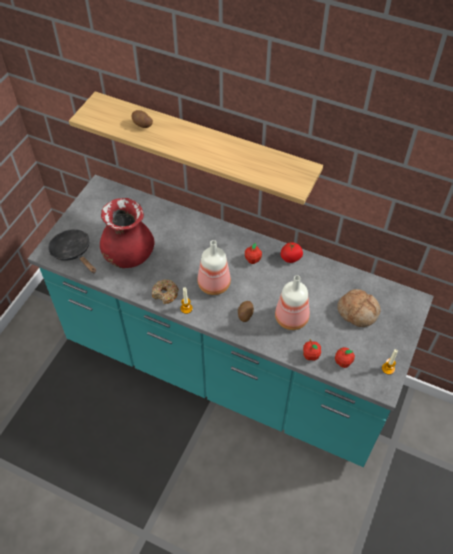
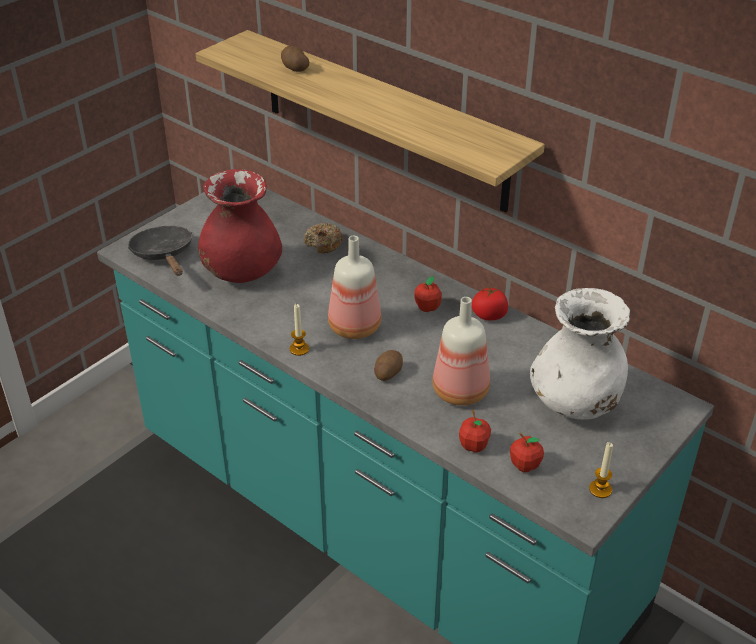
camera: 15 degrees right, 15 degrees down
(165, 294) = (275, 326): donut -> donut (324, 243)
(358, 311) = (575, 402): bread -> white vase

